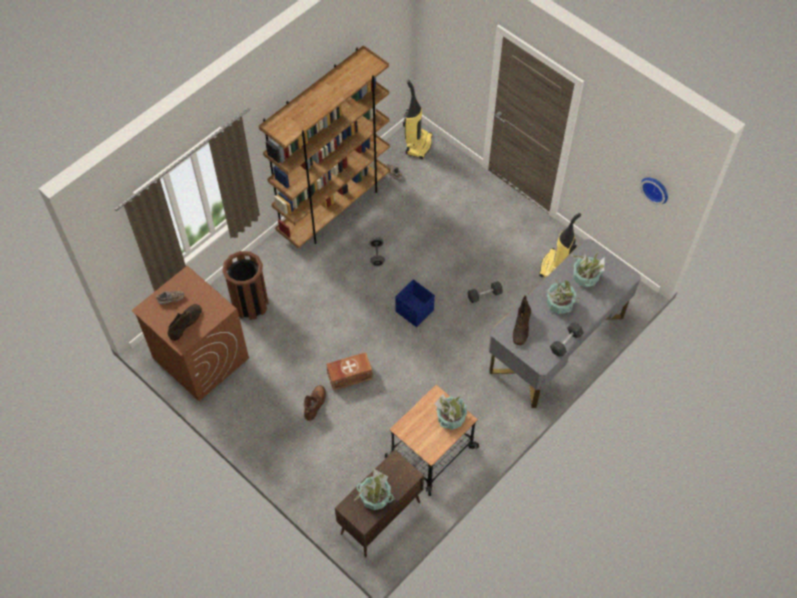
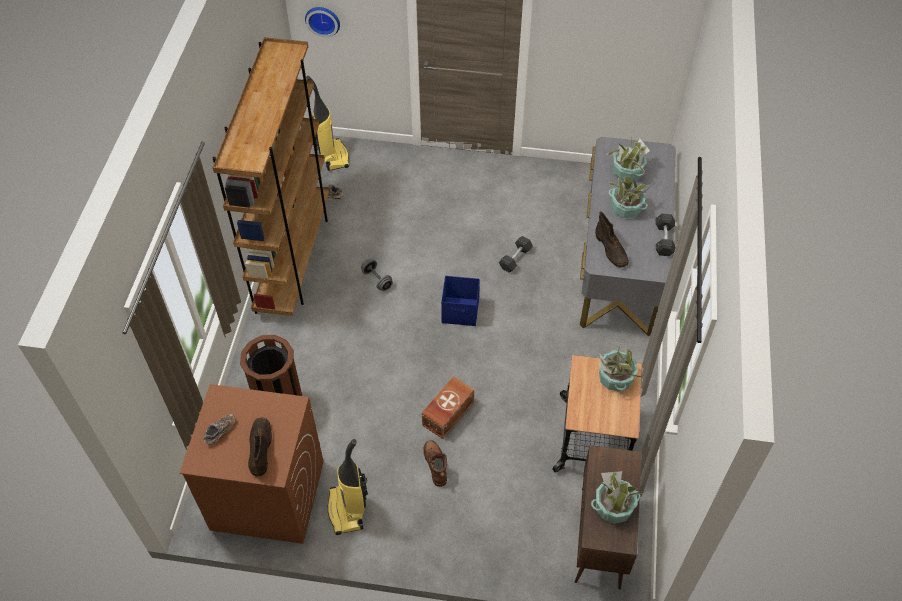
camera: 35 degrees left, 5 degrees down
(554, 266) = (557, 197): vacuum cleaner -> vacuum cleaner (348, 510)
(656, 189) = (651, 44): wall clock -> wall clock (323, 19)

